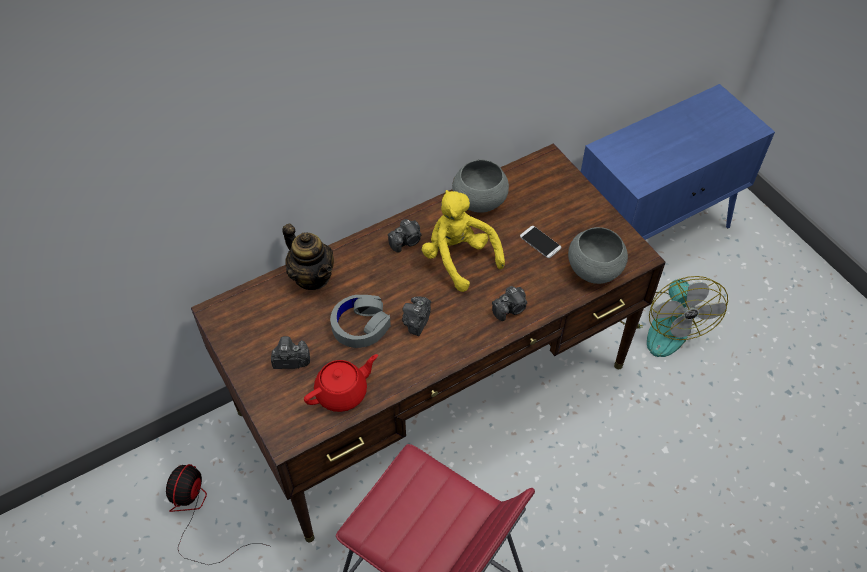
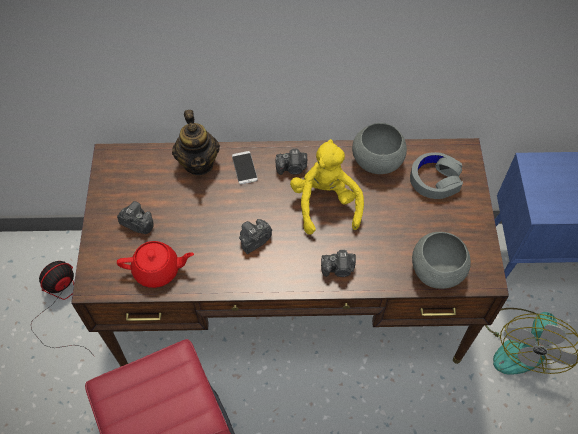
camera: 30 degrees right, 5 degrees up
(360, 325) = (208, 221): grey headphones -> grey headphones (435, 180)
(540, 242) = (405, 222): phone -> phone (244, 168)

